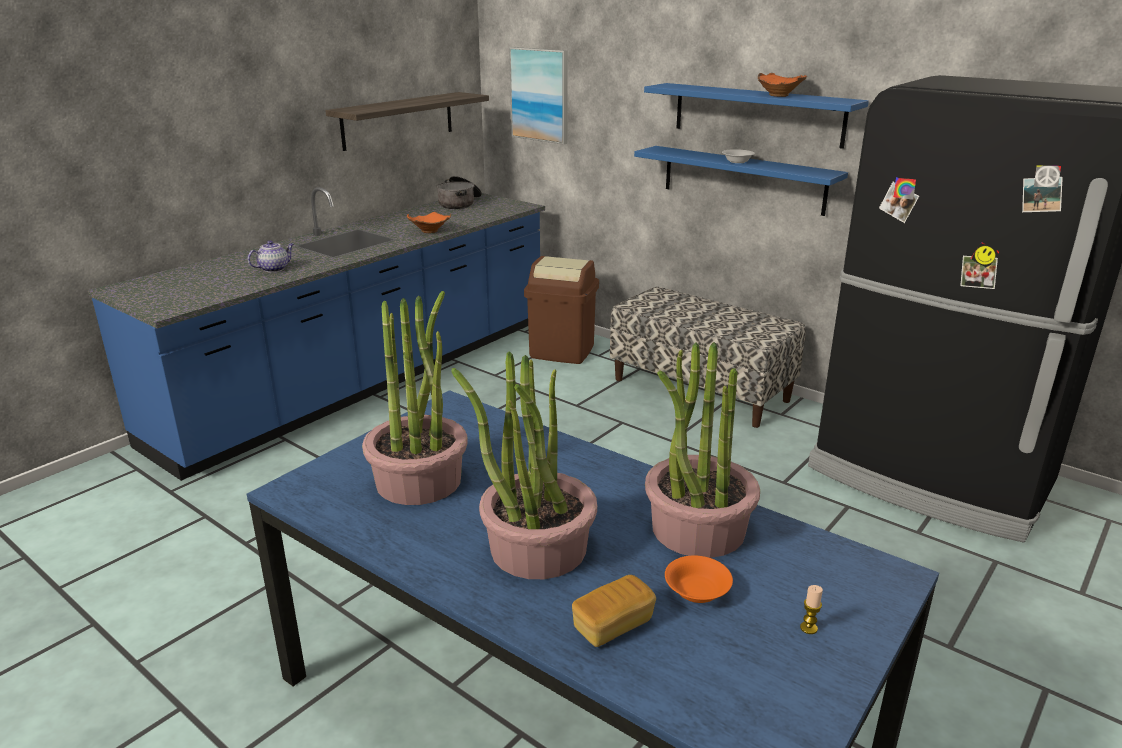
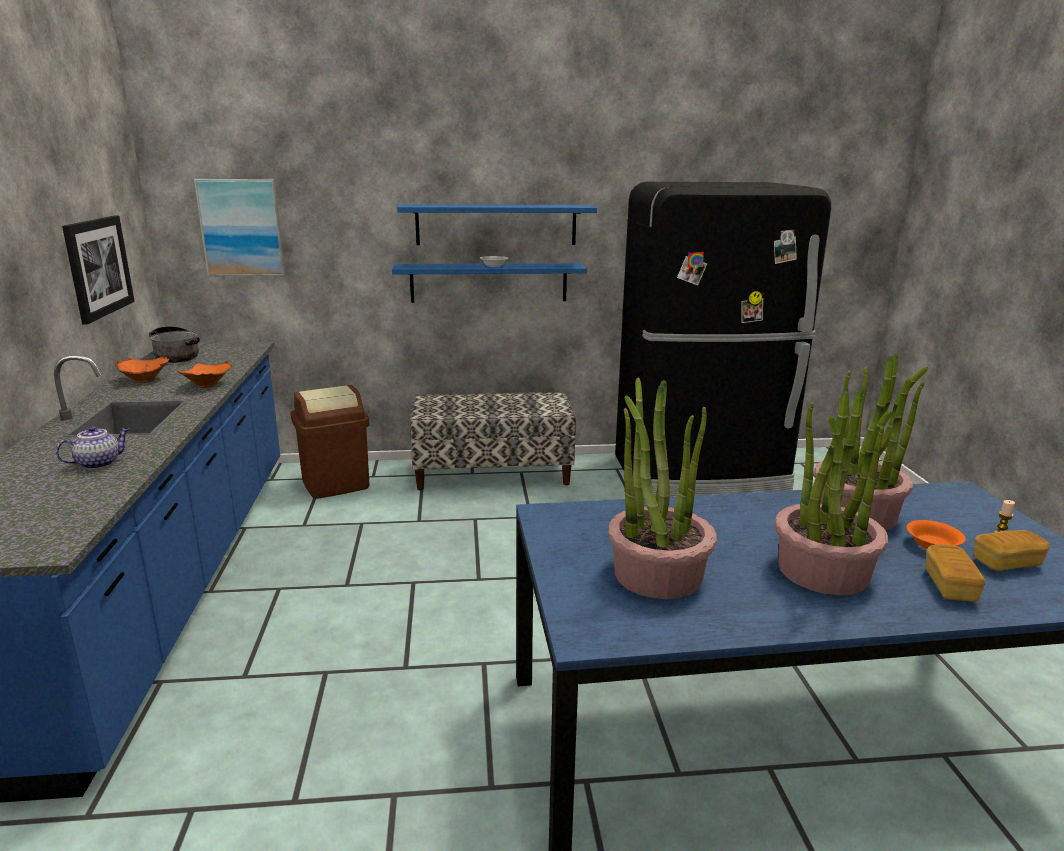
camera: 45 degrees left, 5 degrees down
(274, 269) = (99, 463): teapot -> teapot turned 45 degrees clockwise
(398, 120) = (98, 267): shelf -> picture
(731, 648) = (1006, 563): none -> bread
(779, 95) = (526, 205): orange bowl -> orange bowl (145, 379)

